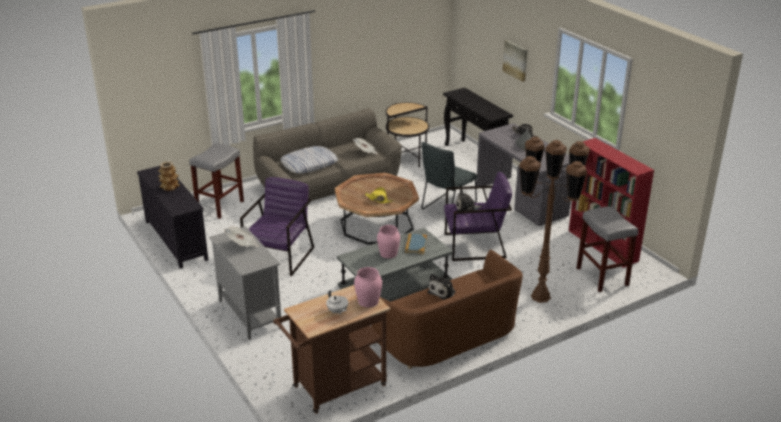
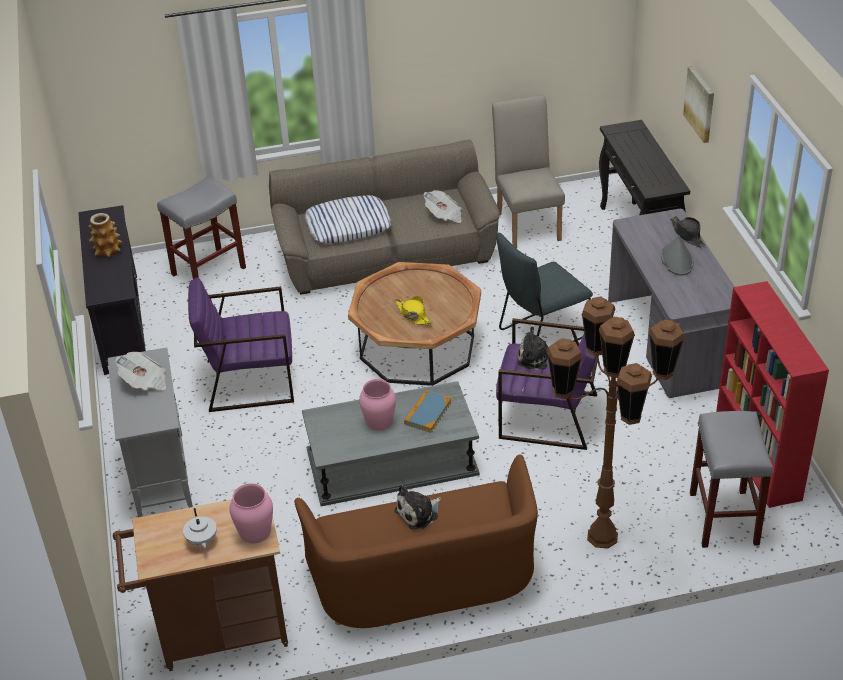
camera: 20 degrees right, 10 degrees up
(280, 257) = (250, 380): purple armchair -> purple armchair turned 135 degrees counterclockwise
(407, 157) = (527, 223): side table -> beige chair

